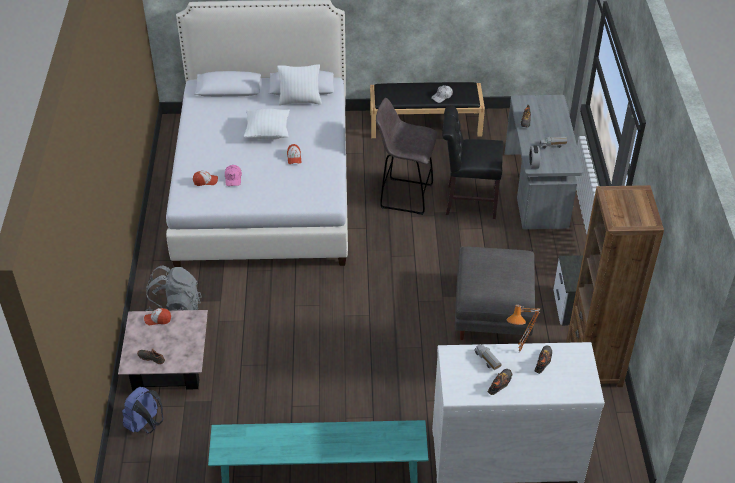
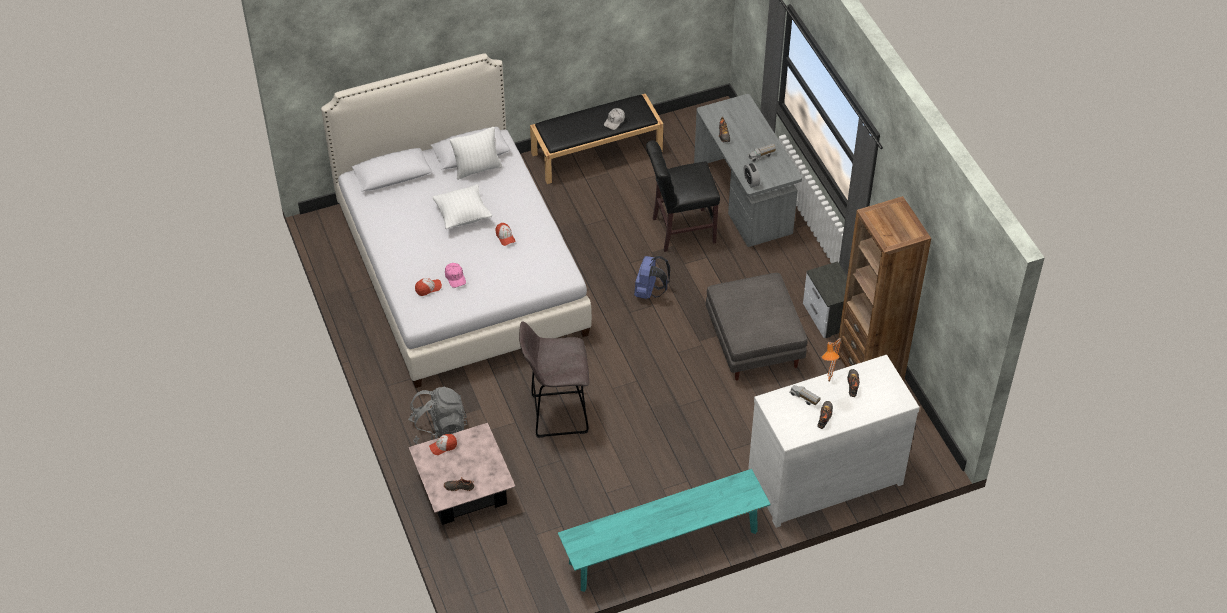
camera: 20 degrees left, 5 degrees up
(146, 425) = (474, 553): blue backpack -> blue backpack (649, 292)
(404, 196) = (612, 242): grey stool -> grey stool (557, 414)

